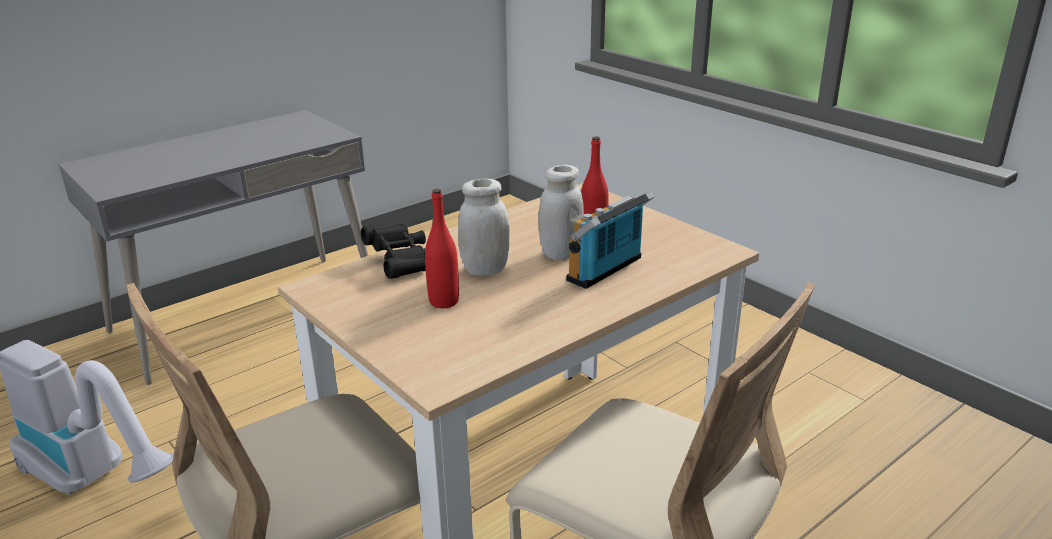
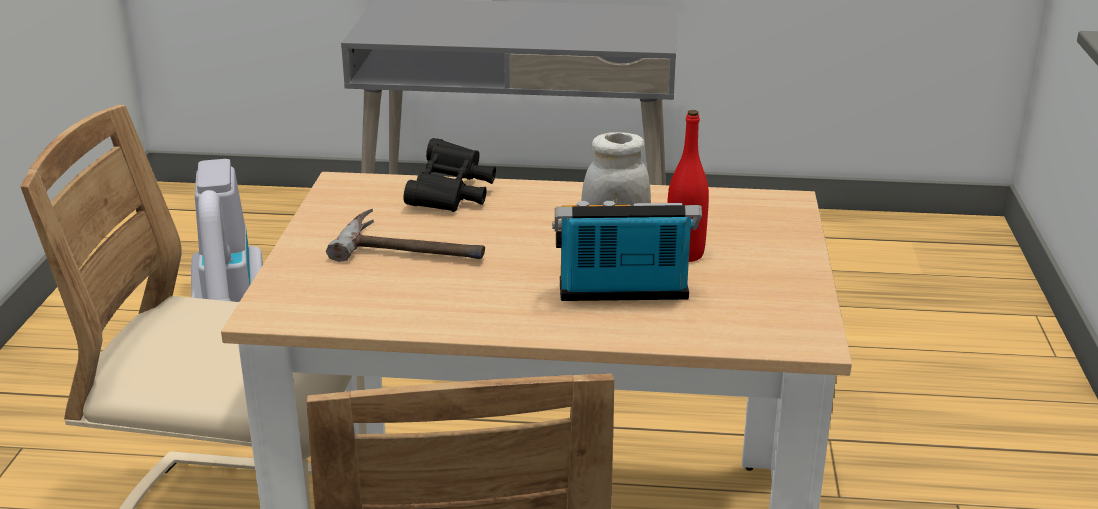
camera: 45 degrees right, 0 degrees up
(444, 301) = (413, 247): red bottle -> hammer
(485, 269) = (508, 236): white jar -> none

